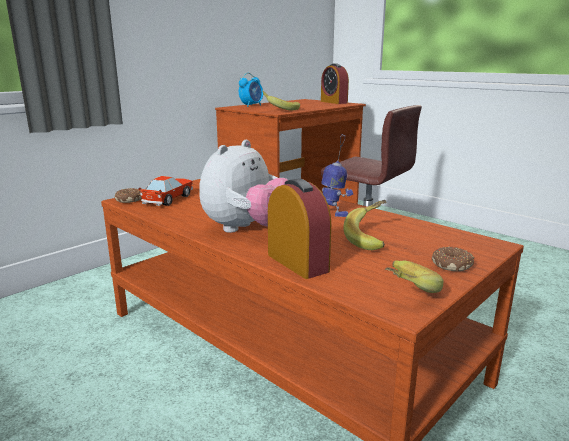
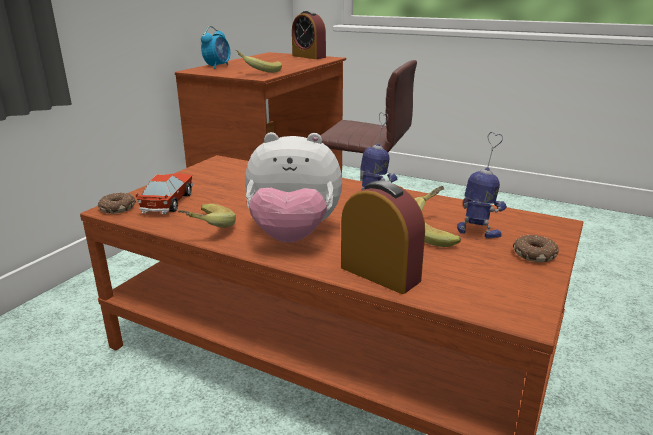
camera: 15 degrees left, 5 degrees up
(246, 229) = (293, 236): plush toy -> plush toy turned 75 degrees clockwise
(402, 291) = (509, 295): banana -> banana (204, 229)
(410, 243) = (478, 232): none -> toy robot

